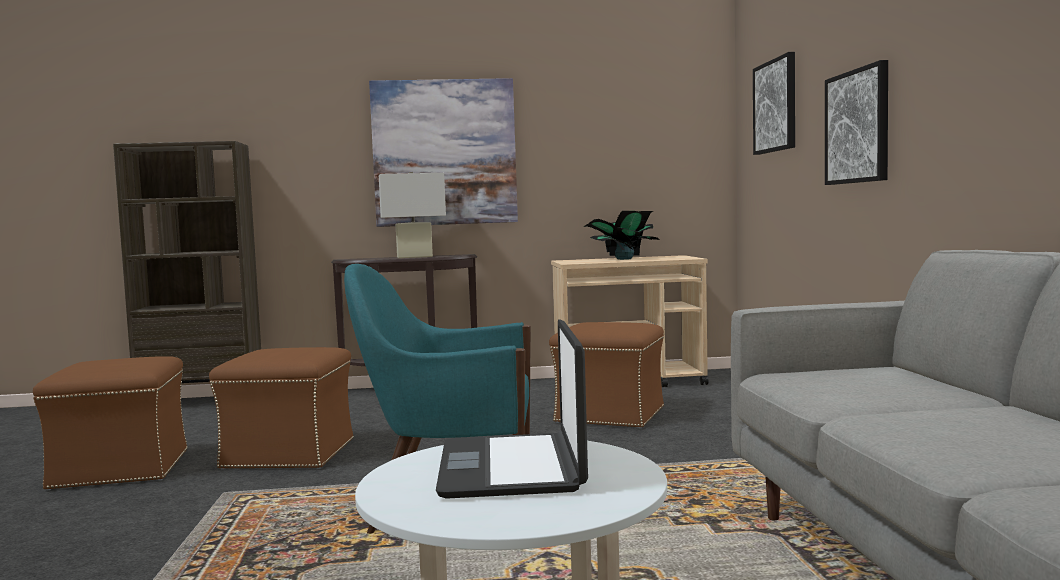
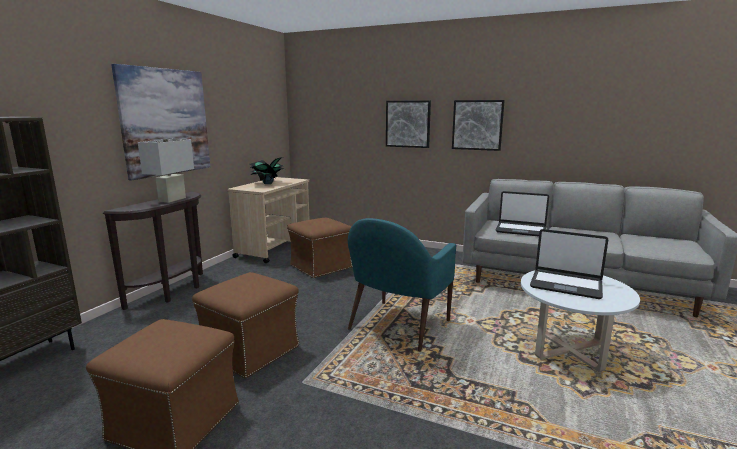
camera: 60 degrees left, 10 degrees up
(776, 106) = (334, 104): picture -> picture (477, 125)
(864, 389) = (520, 230): none -> laptop

